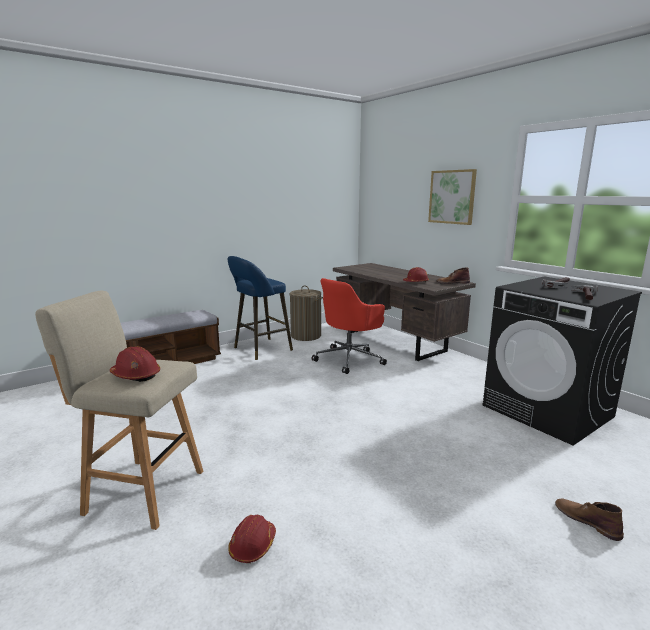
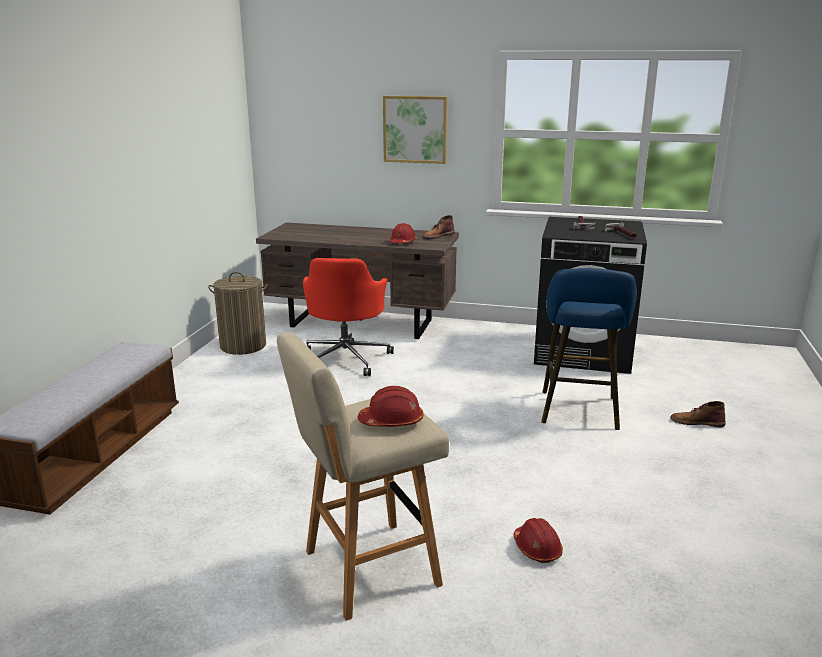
camera: 40 degrees left, 5 degrees up
(260, 349) = (213, 381): blue stool -> blue stool (579, 412)

